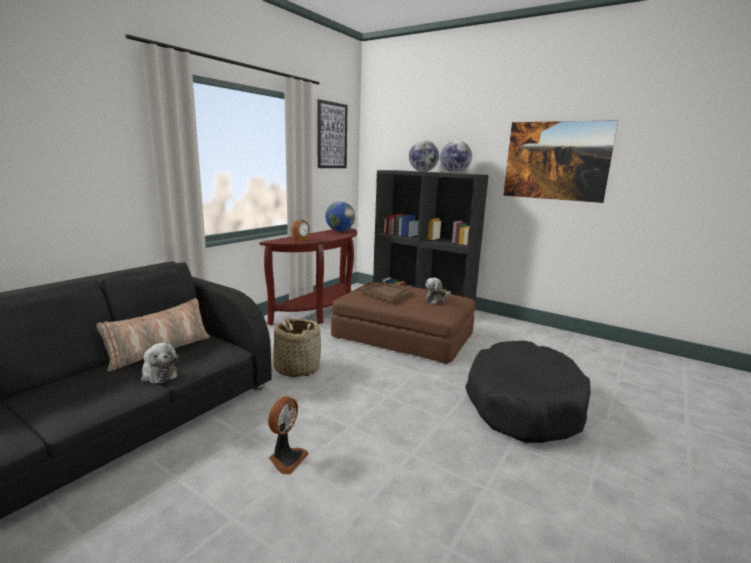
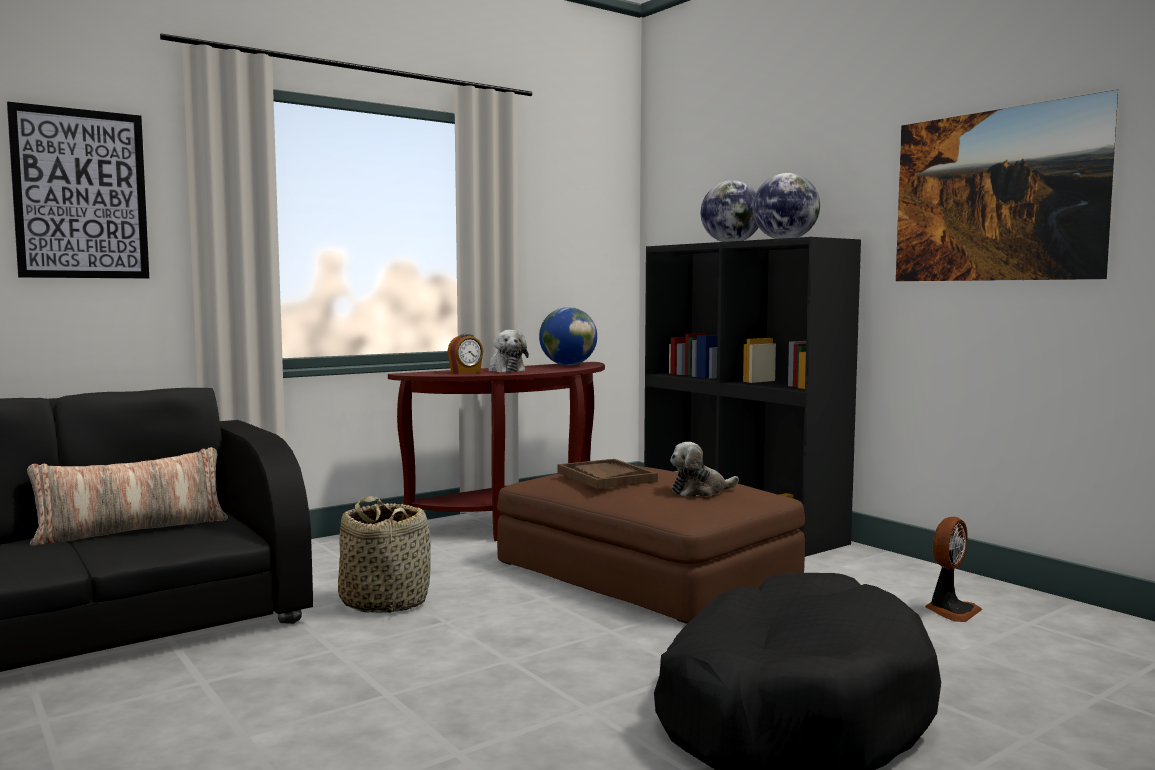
camera: 20 degrees right, 10 degrees down
(158, 374) = (93, 555): plush toy -> plush toy (505, 370)
(286, 459) = (231, 723): fan -> fan (950, 611)
(332, 135) = (571, 189): picture -> picture (81, 194)

